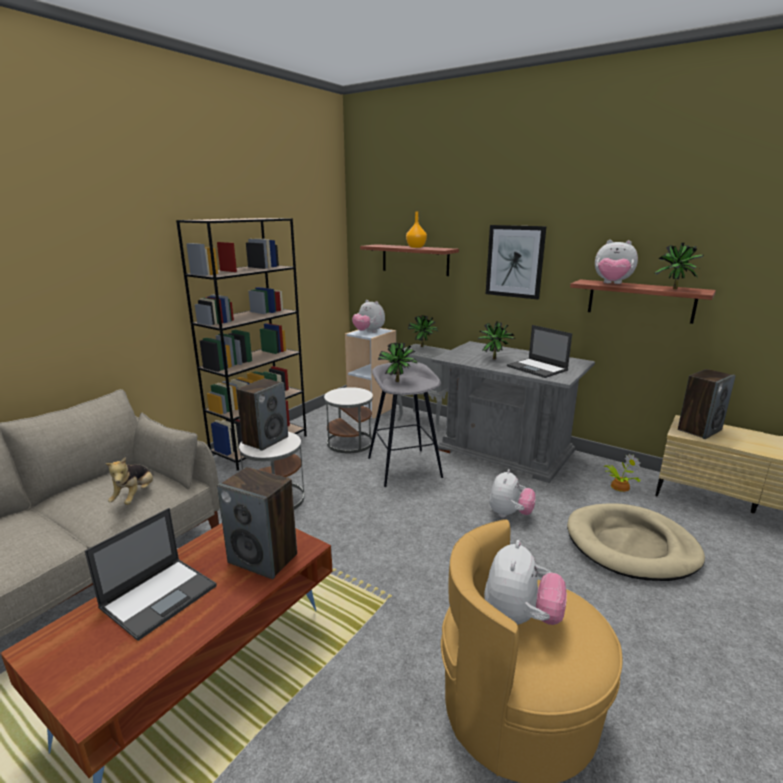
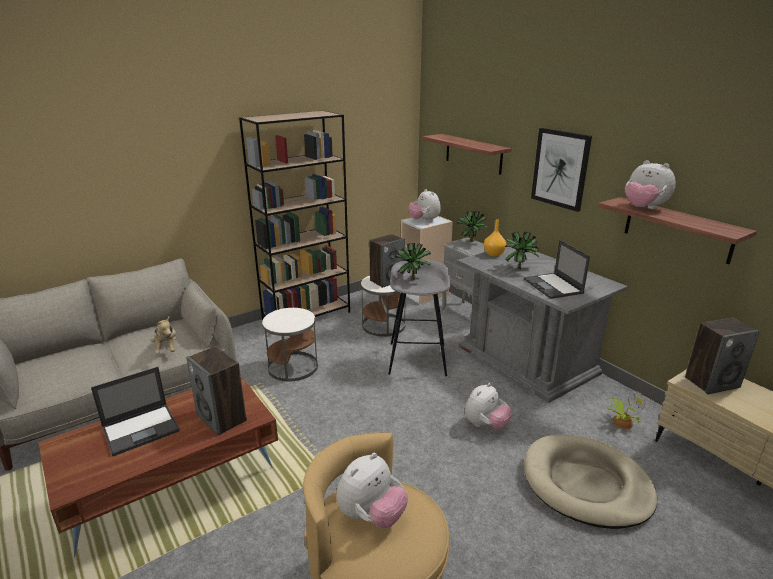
camera: 20 degrees right, 5 degrees up
(135, 496) = (167, 348): plush toy -> plush toy turned 45 degrees counterclockwise
(265, 440) = (286, 316): speaker -> speaker (387, 280)
(416, 247) = (471, 142): orange vase -> orange vase (494, 254)
(674, 289) = (703, 225): potted plant -> none

